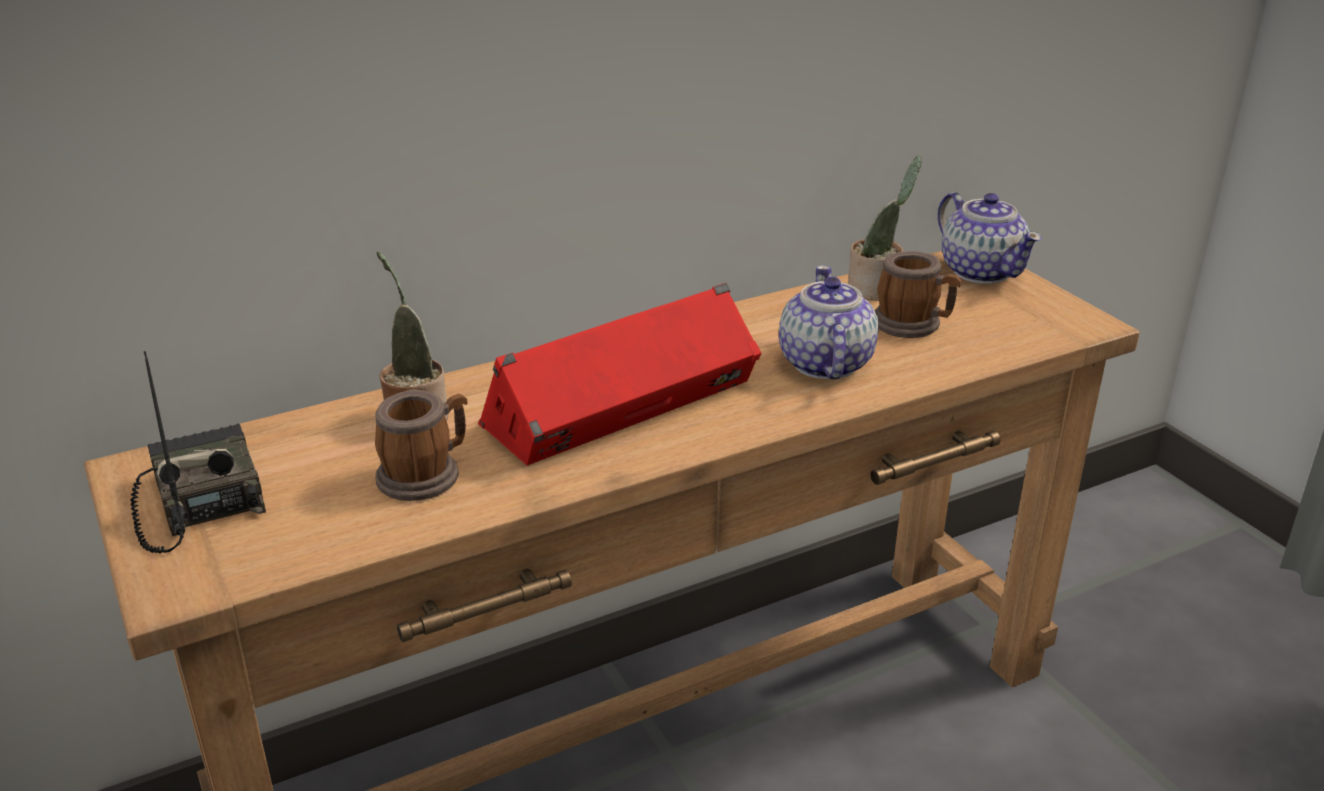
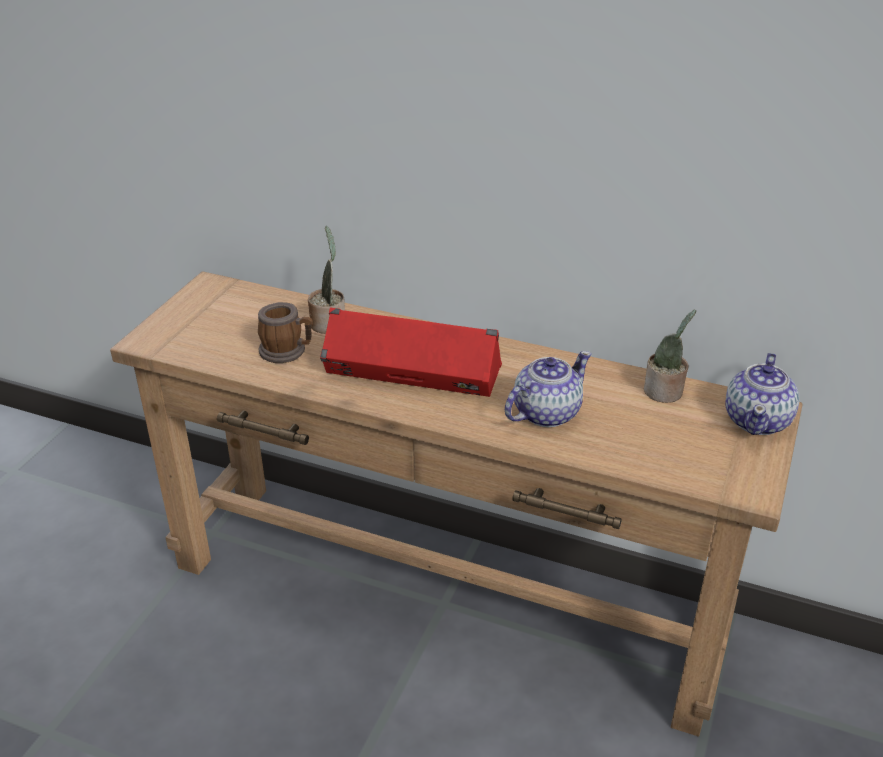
camera: 50 degrees right, 5 degrees up
(199, 501) = (204, 311): radio -> none
(913, 325) = (640, 424): mug -> none

